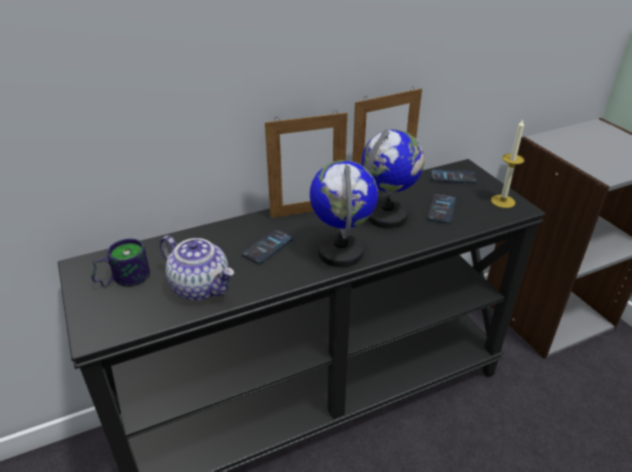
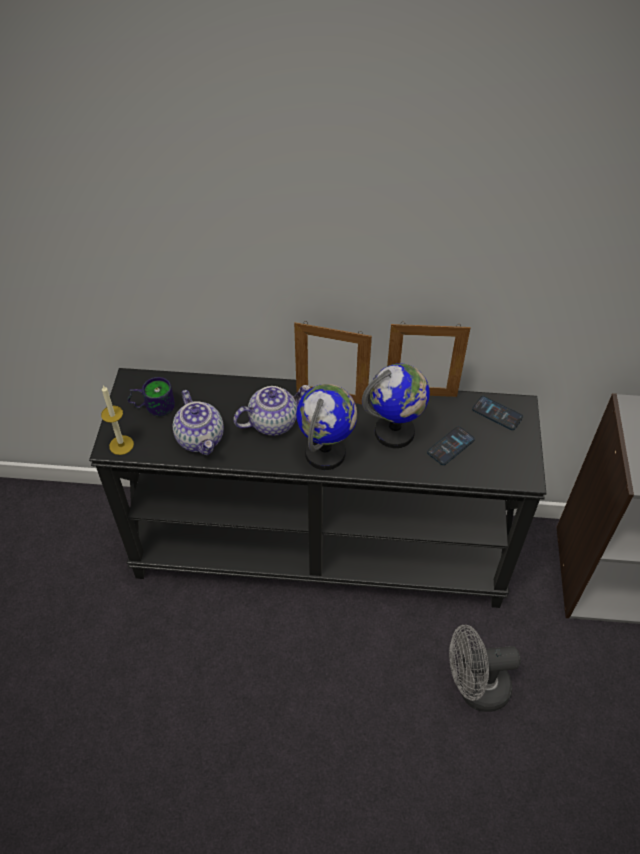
camera: 30 degrees right, 15 degrees up
(267, 247) = (273, 422): phone -> teapot
(503, 201) = (517, 462): candle -> candle (121, 445)
(530, 450) = (474, 688): none -> grey fan

